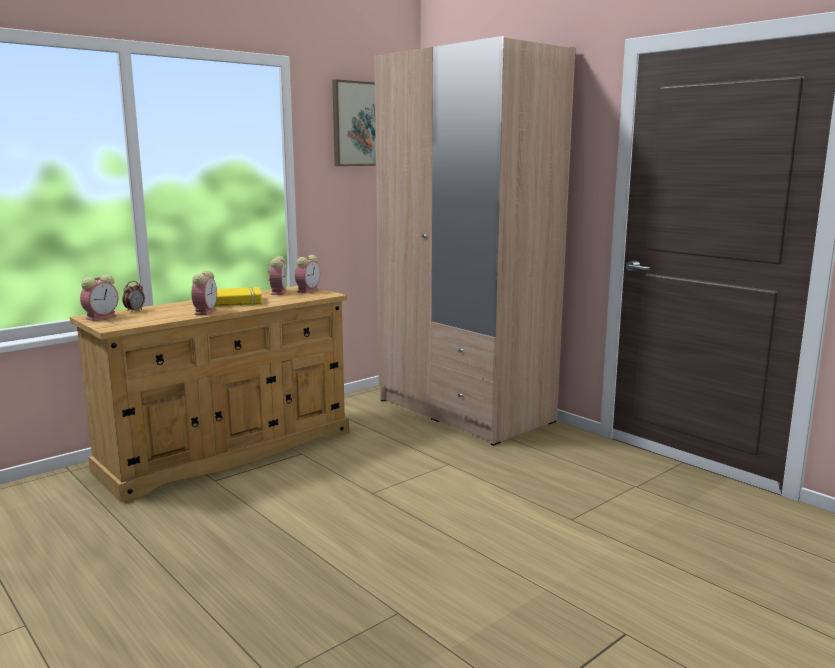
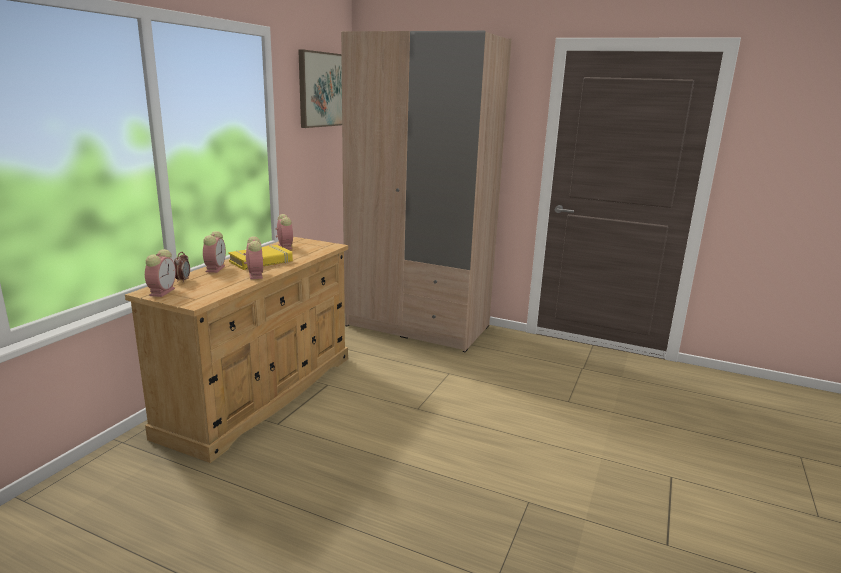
camera: 25 degrees left, 5 degrees up
(308, 290) = (307, 242): alarm clock -> alarm clock (215, 268)

